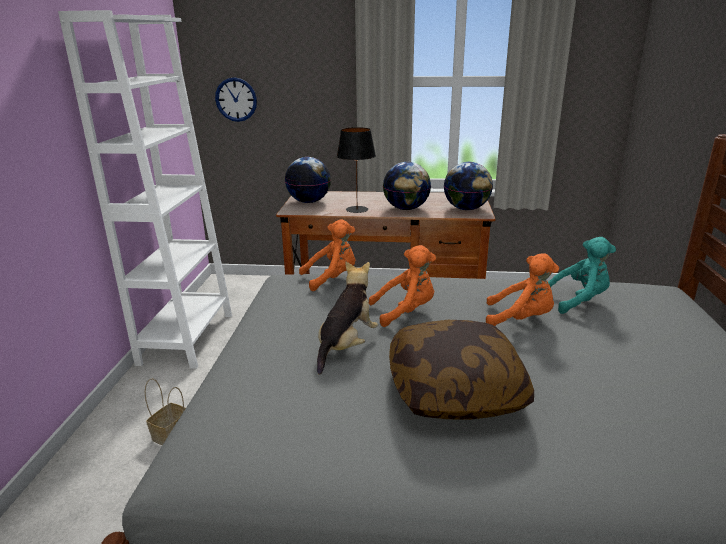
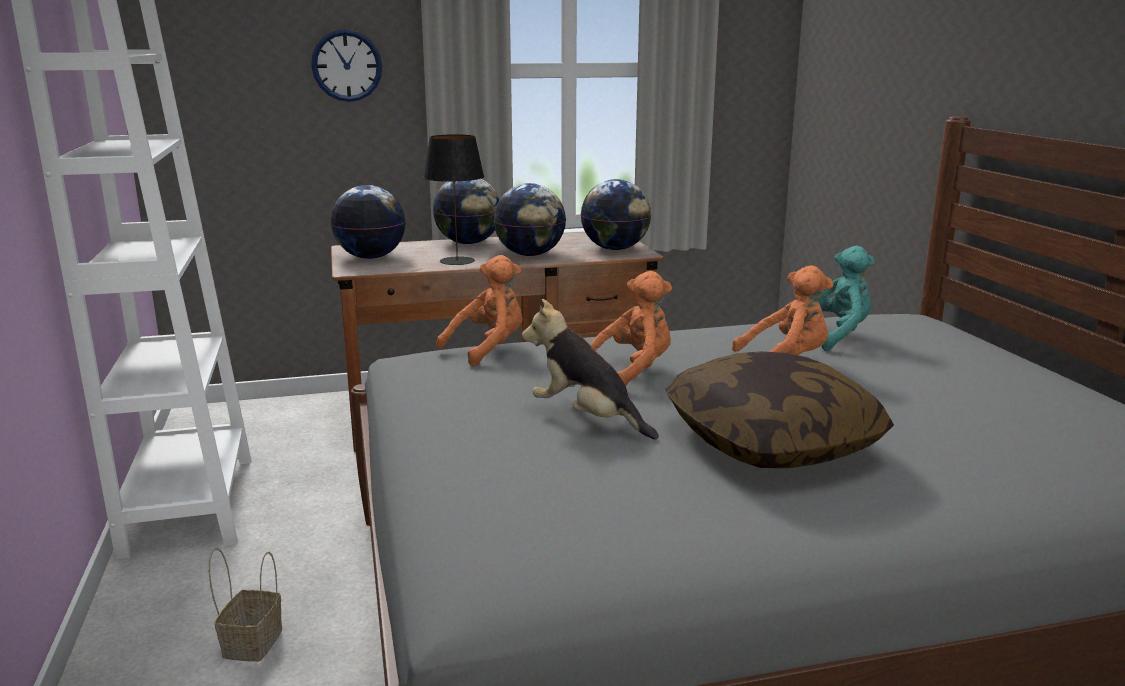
camera: 20 degrees left, 5 degrees down
(236, 99) = (217, 101): wall clock -> wall clock (347, 65)
(346, 346) = (587, 419): plush toy -> plush toy turned 60 degrees counterclockwise
(375, 196) = (468, 243): none -> globe

